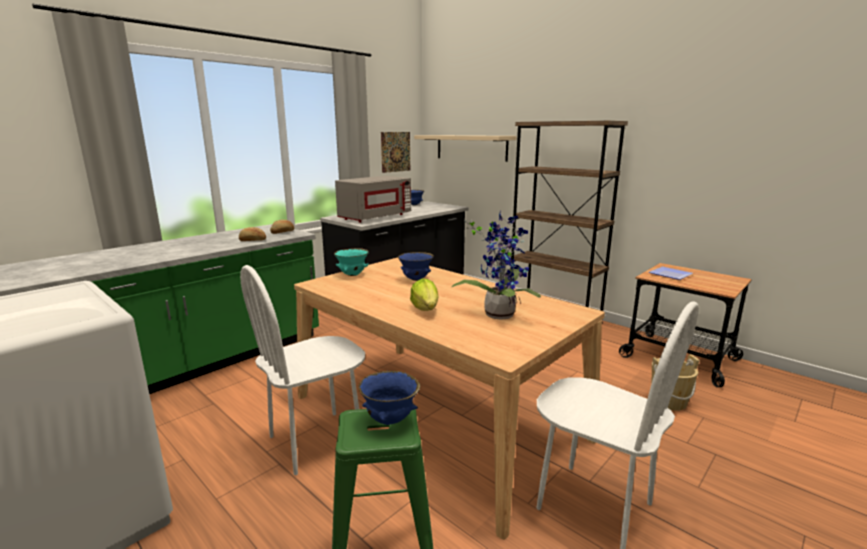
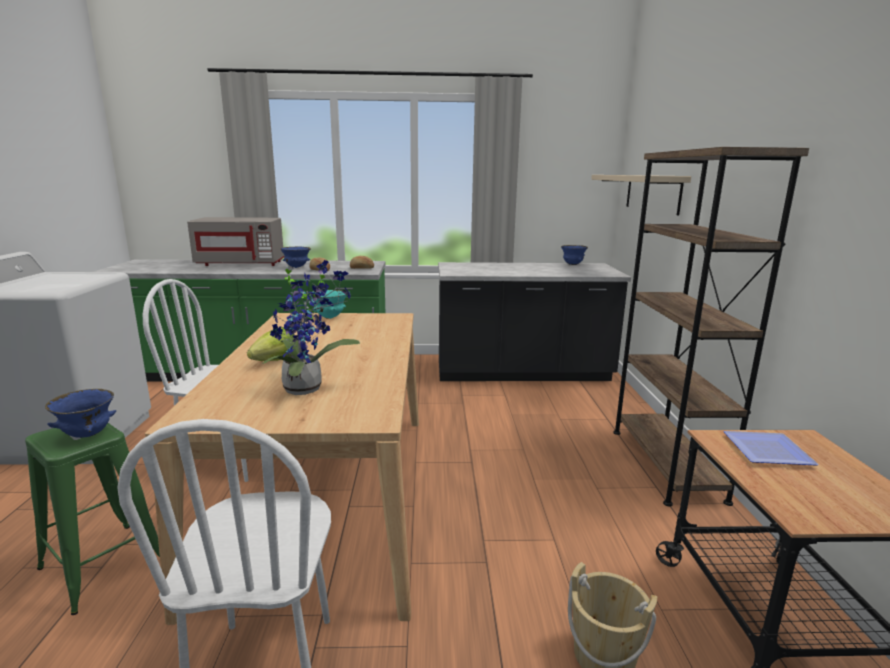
camera: 45 degrees right, 0 degrees up
(375, 217) = (482, 270): grey microwave -> grey microwave (241, 264)
(395, 152) = (569, 195): picture -> none
(416, 279) = (357, 336): blue bowl -> blue bowl (296, 267)

